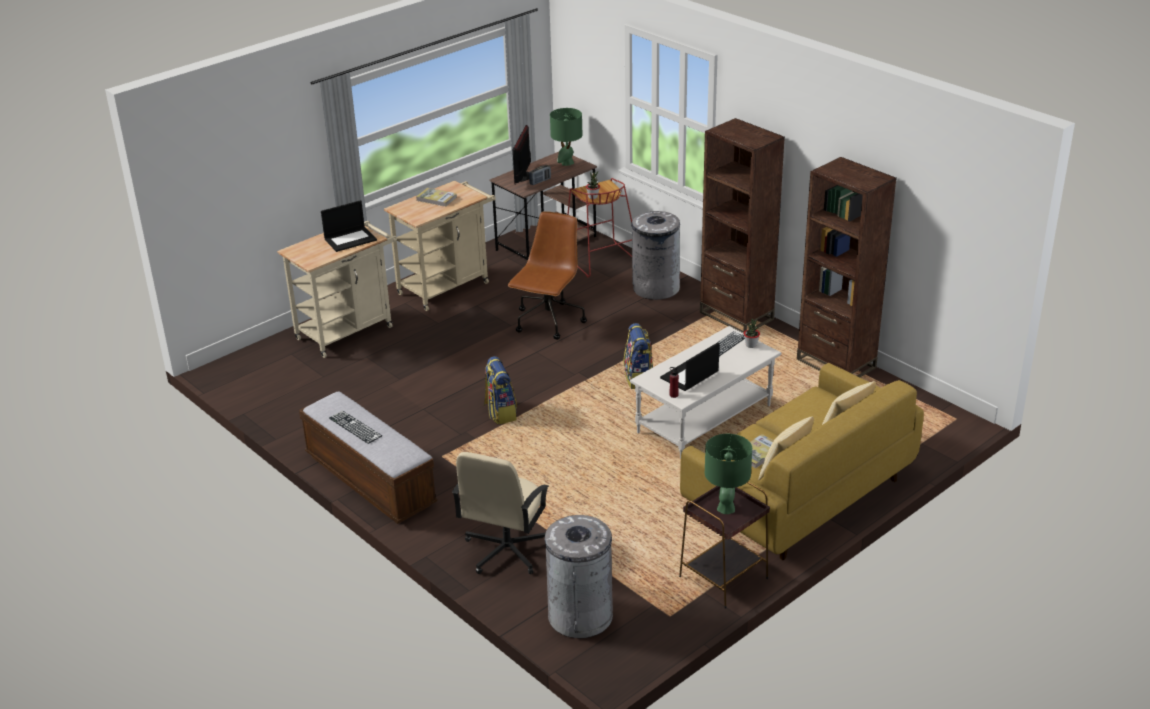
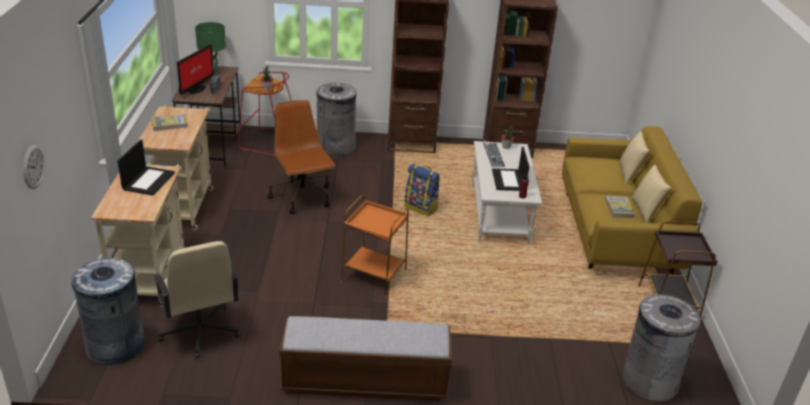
camera: 50 degrees left, 0 degrees up
(222, 190) = (33, 167): none -> wall clock
(261, 368) = (115, 345): none -> grey trash can
(355, 427) = (357, 336): keyboard -> none
(500, 413) = (373, 276): backpack -> orange side table
(506, 550) = (538, 369): beige office chair -> beige office chair (200, 331)
(523, 176) = (196, 89): monitor -> monitor turned 120 degrees counterclockwise
(726, 508) = (682, 247): green table lamp -> none

